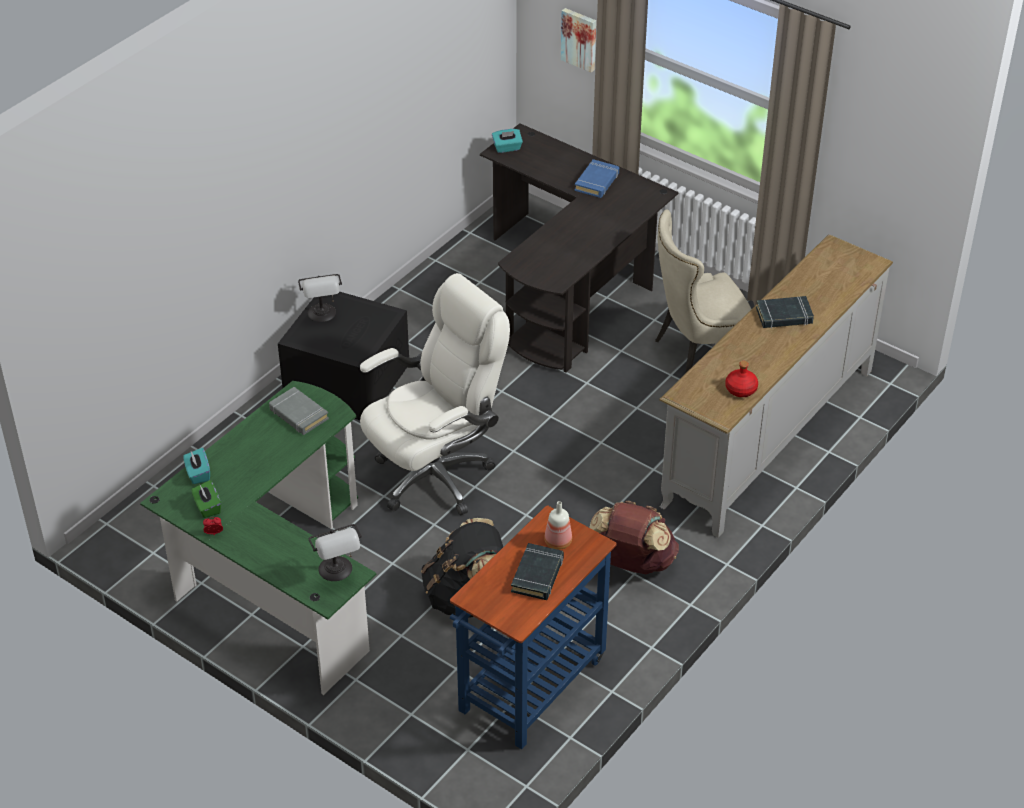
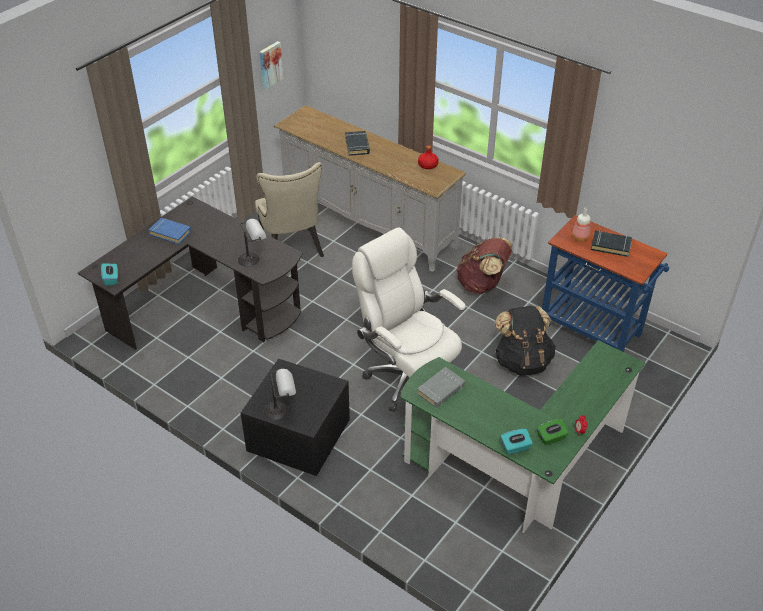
camera: 90 degrees left, 0 degrees up
(338, 573) = (603, 358): table lamp -> table lamp (252, 258)
(579, 39) = (80, 171): picture -> picture (270, 64)

